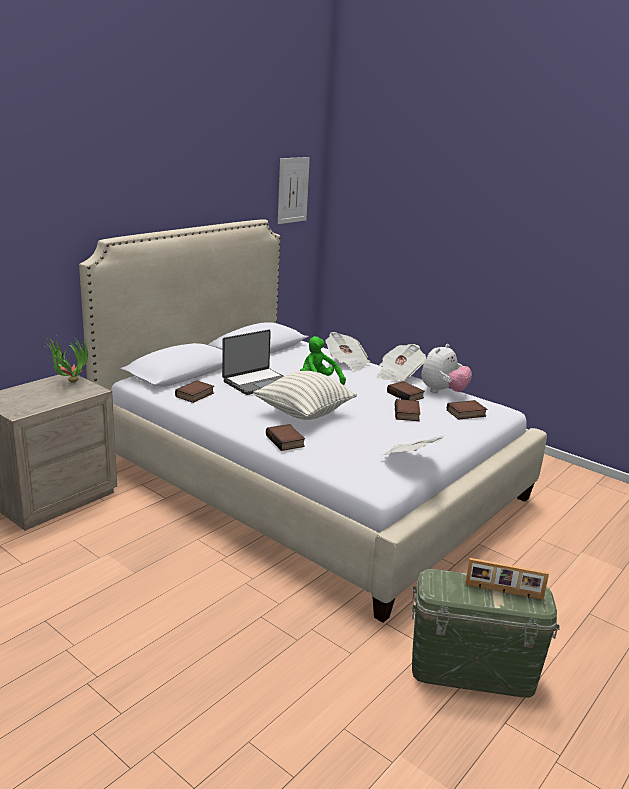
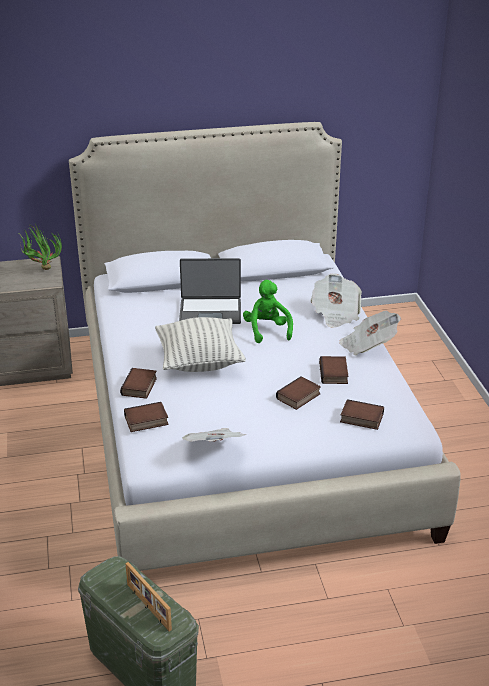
camera: 40 degrees right, 10 degrees up
(195, 395) = (136, 310): book -> book (146, 421)
(293, 190) = (378, 86): picture -> none
(442, 392) = (383, 383): plush toy -> none

